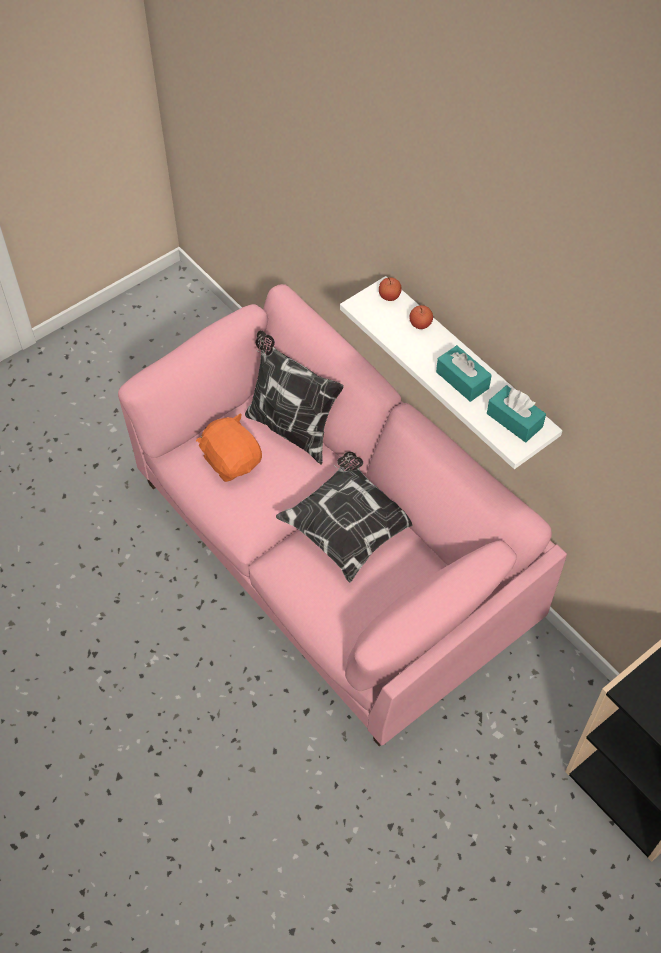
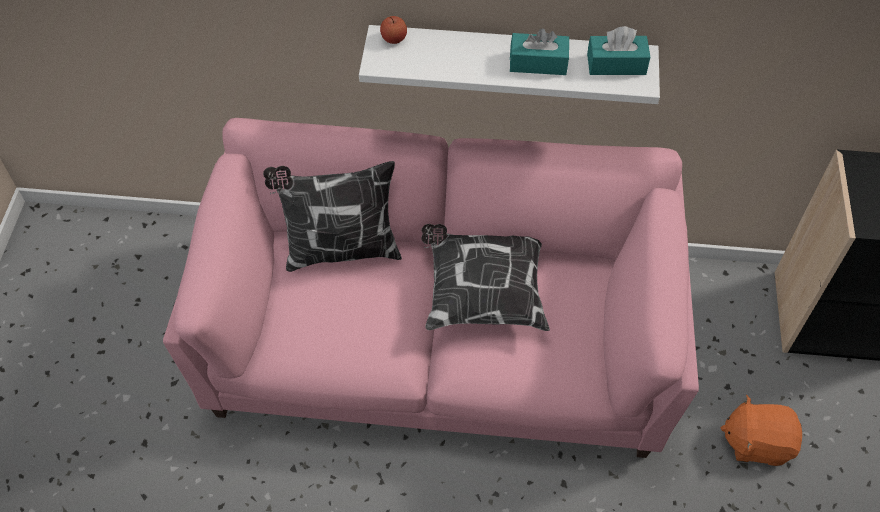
camera: 45 degrees left, 0 degrees up
(232, 460) = (320, 318): orange plush toy -> orange plush toy (756, 442)
(420, 324) = (448, 43): apple -> none

